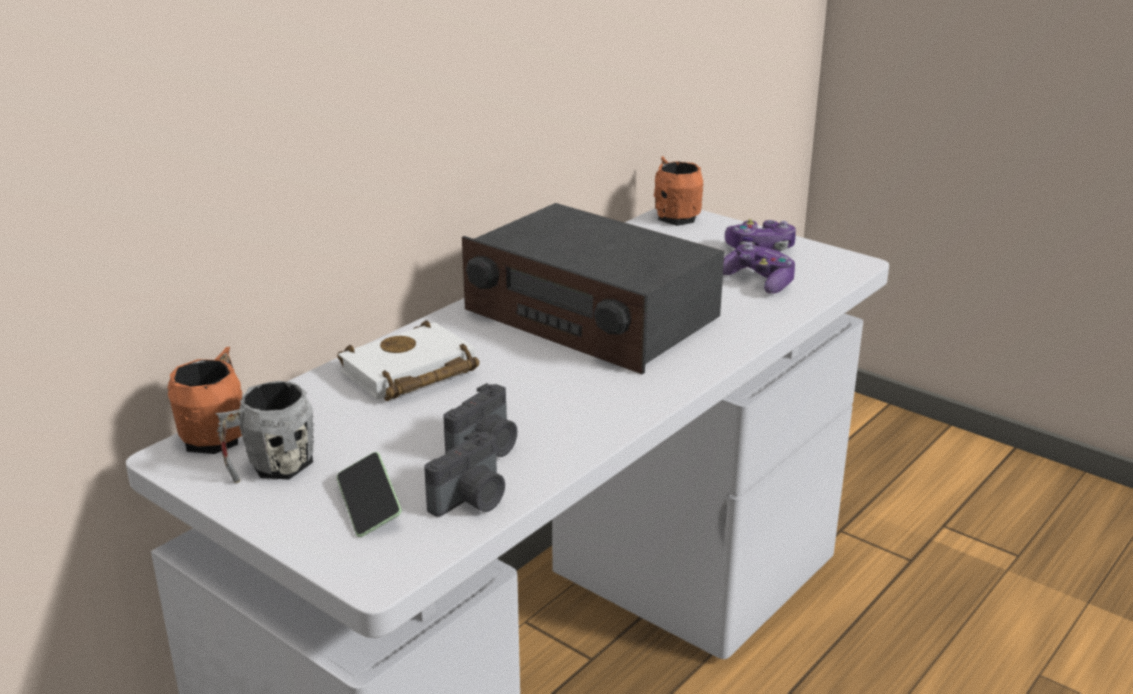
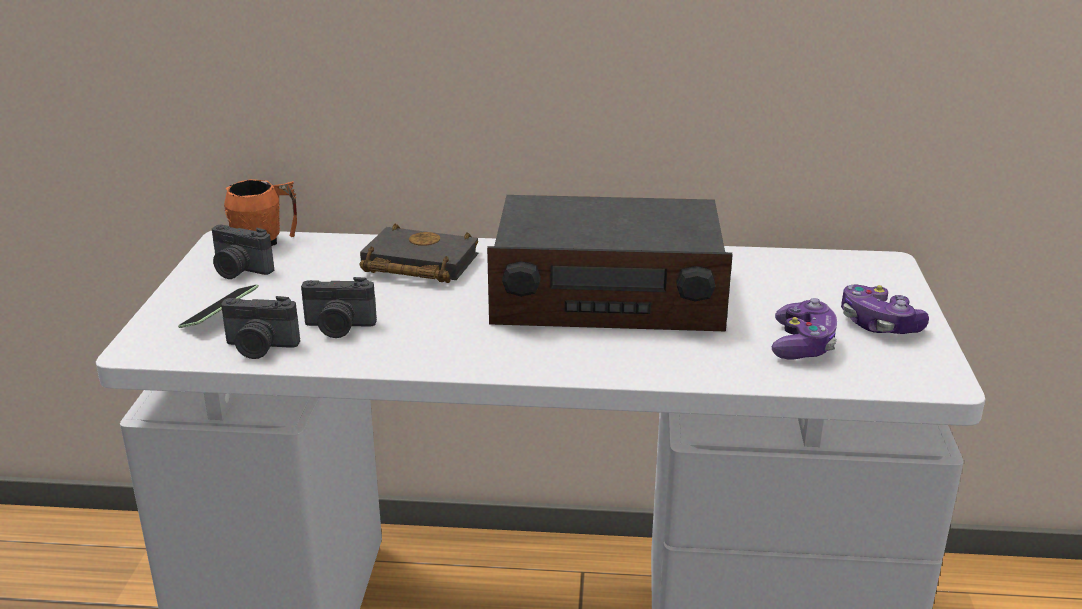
camera: 55 degrees right, 0 degrees up
(271, 468) = (239, 271): grey mug -> camera
(408, 374) = (416, 264): white book -> black book
(591, 316) = (607, 295): radio -> radio turned 90 degrees counterclockwise
(674, 215) = (878, 263): orange mug -> none

